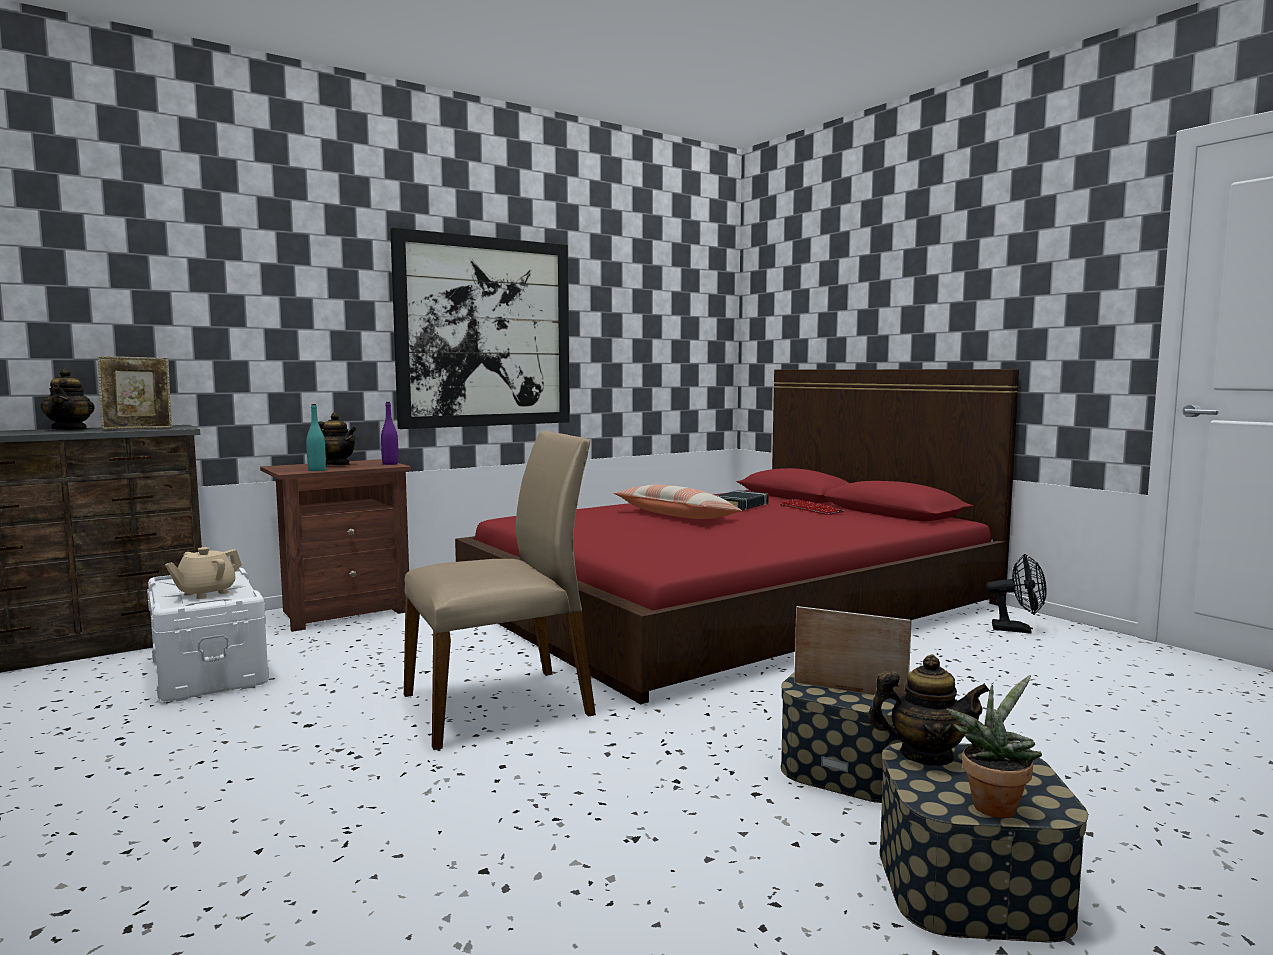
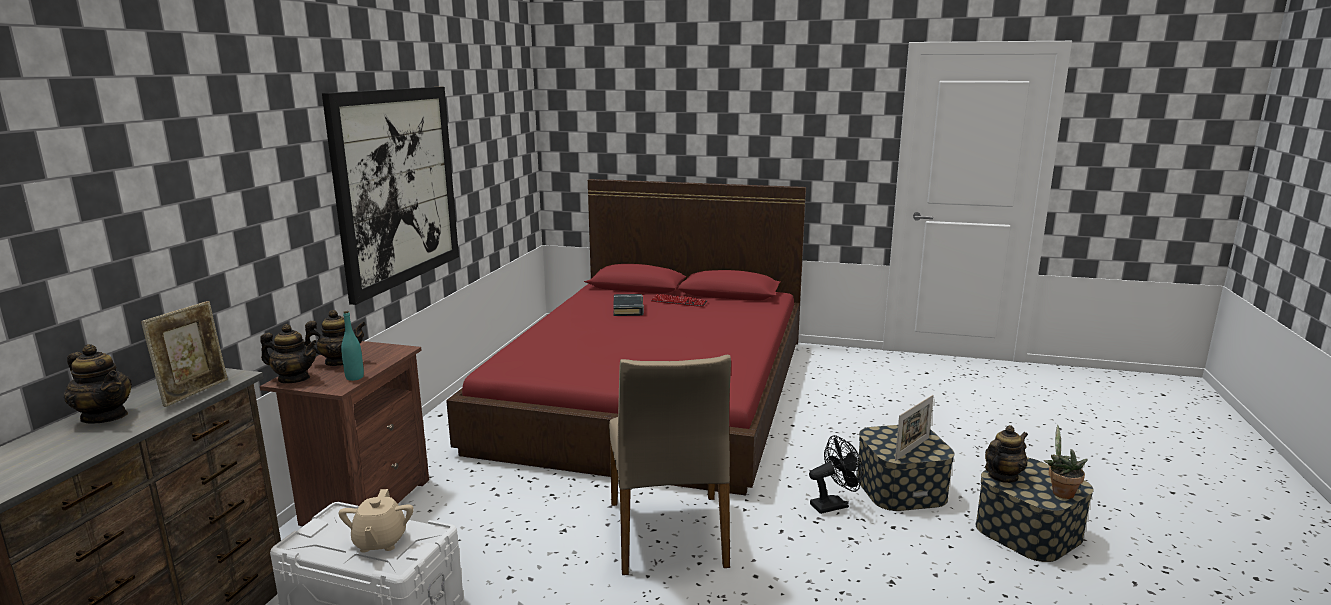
camera: 40 degrees left, 10 degrees up
(286, 466) = (294, 379): none -> teapot
(390, 464) = (390, 347): purple bottle -> none
(500, 705) = (669, 534): beige chair -> beige chair turned 150 degrees clockwise
(676, 516) = (615, 333): pillow -> none
(849, 691) = (912, 449): picture frame -> picture frame turned 150 degrees clockwise
(1018, 630) = (830, 361): black fan -> black fan (834, 504)

